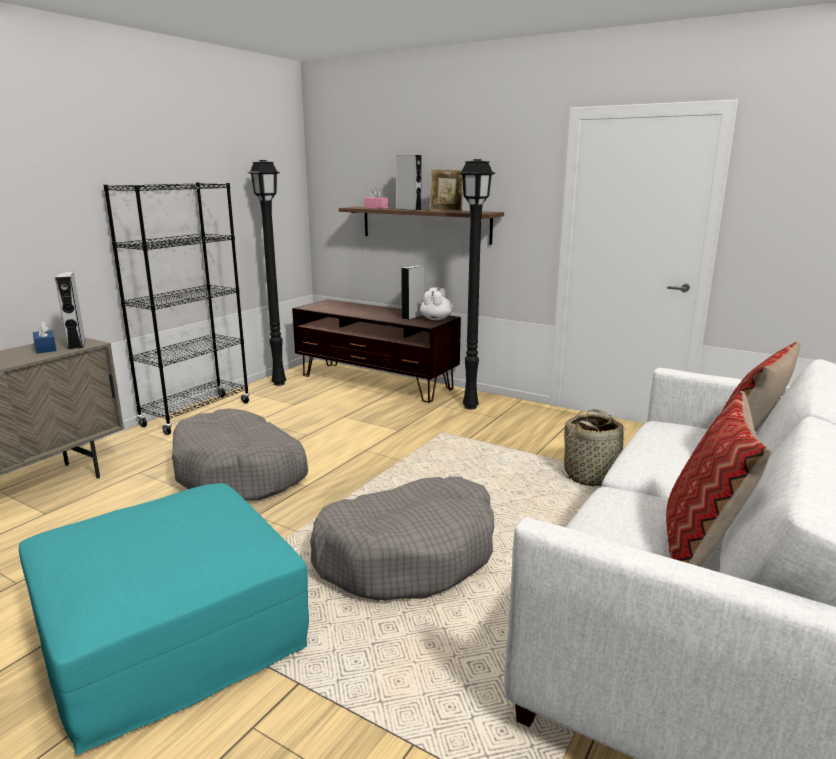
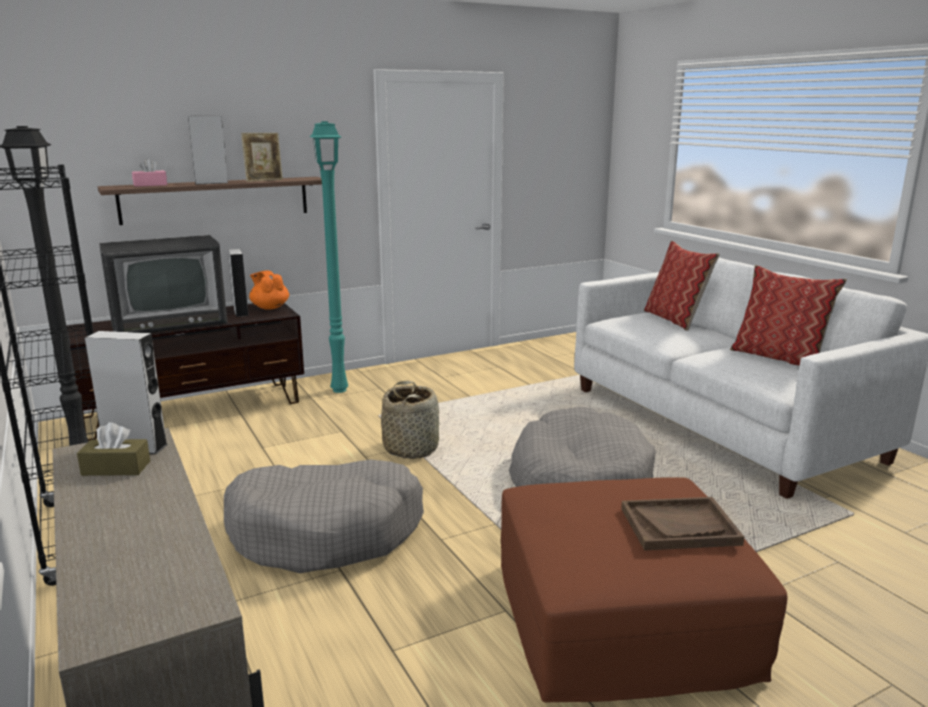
camera: 60 degrees left, 0 degrees up
(45, 348) = (116, 468): blue tissue box -> brown tissue box
(151, 565) = (679, 526): none -> brown tray
(169, 635) = (622, 619): turquoise ottoman -> brown ottoman
(366, 311) = (170, 322): none -> television
(436, 319) = (269, 307): white teapot -> orange teapot
(469, 407) = (338, 390): black floor lamp -> turquoise floor lamp
(591, 476) = (527, 391): basket -> basket (411, 448)

